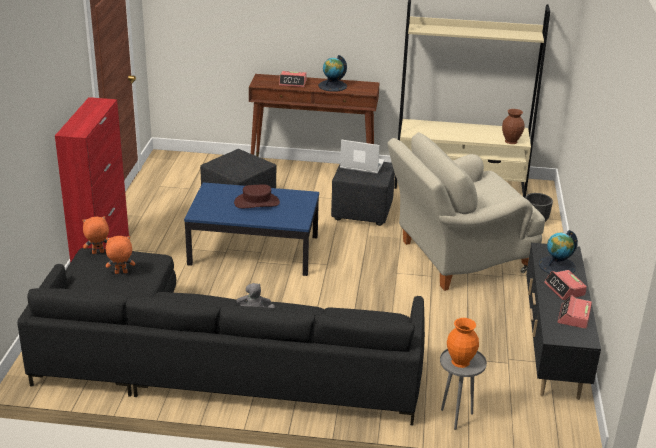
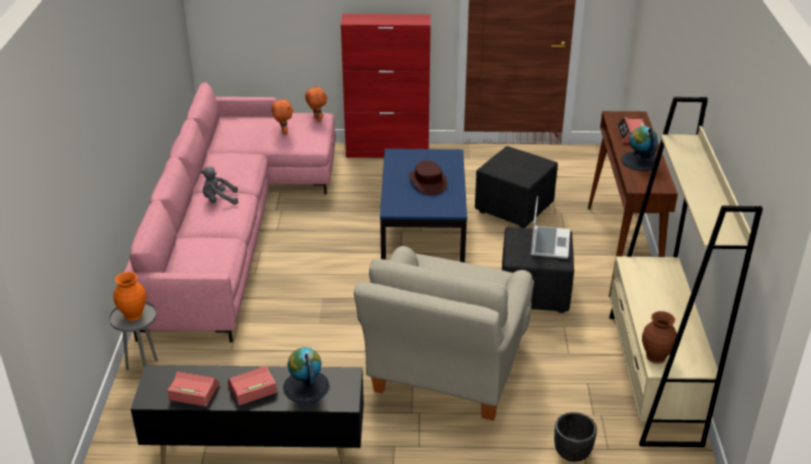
camera: 85 degrees right, 5 degrees up
(210, 362) = (233, 223): black sofa -> pink sofa
(457, 258) = (446, 372): beige armchair -> beige armchair turned 135 degrees counterclockwise

